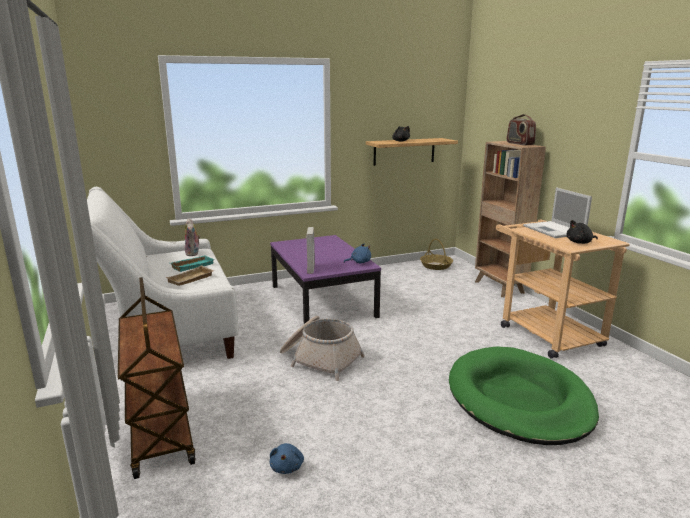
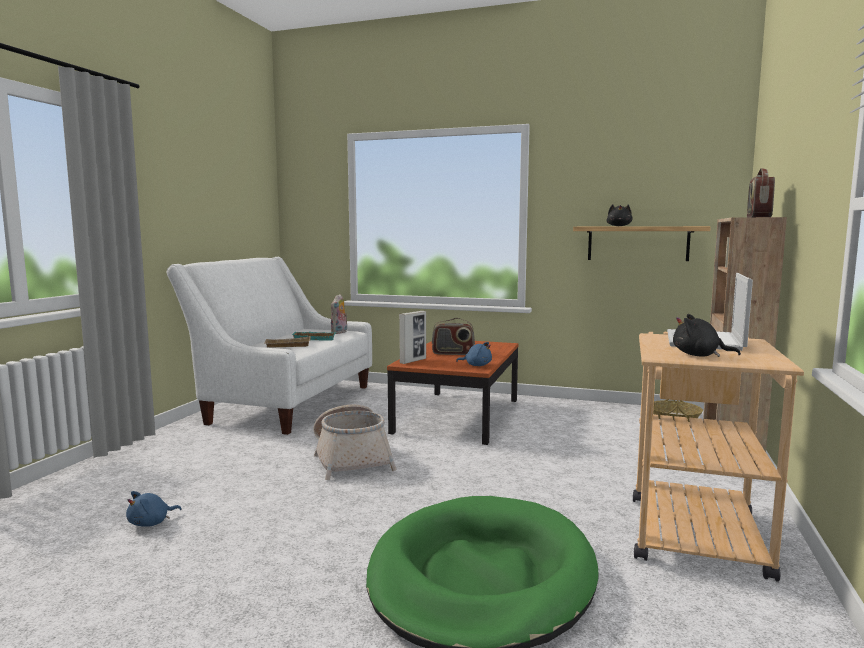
camera: 40 degrees right, 10 degrees down
(159, 430) = (141, 462): brown cart -> none
(319, 254) = (453, 353): none -> radio
(321, 301) = (457, 415): purple coffee table -> brown coffee table

